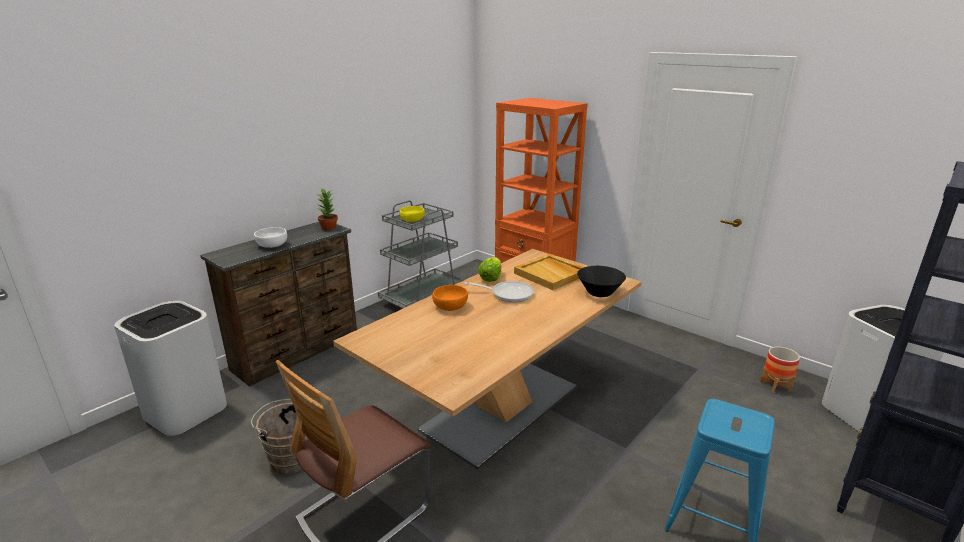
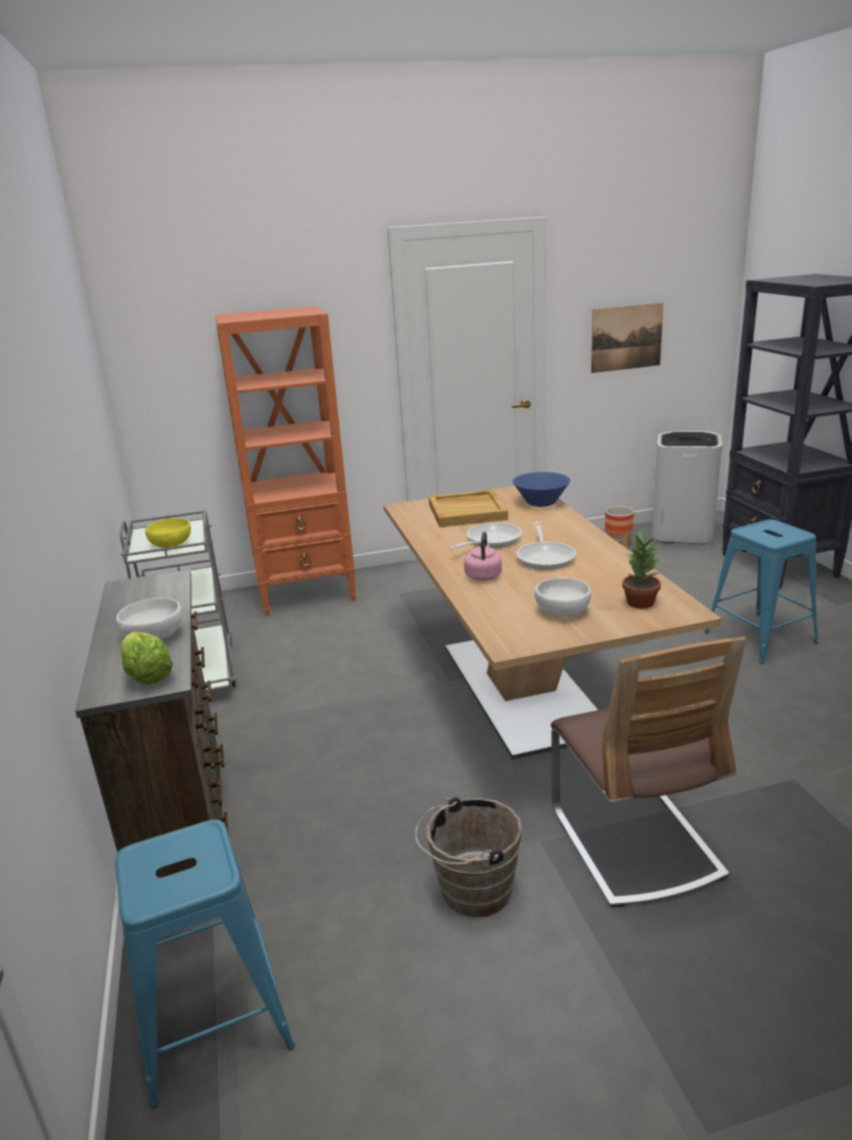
camera: 55 degrees left, 0 degrees up
(185, 411) = (213, 1018): white trash can -> blue stool
(329, 227) = (153, 583): potted plant -> potted plant (639, 602)
(416, 345) = (563, 611): none -> white bowl
(450, 306) = (483, 575): orange bowl -> pink kettle
(490, 278) = (435, 540): lettuce -> lettuce (147, 676)
(500, 318) = (545, 557): none -> frying pan
(599, 293) = (541, 503): black bowl -> blue bowl
(870, 193) = (626, 337): none -> picture

